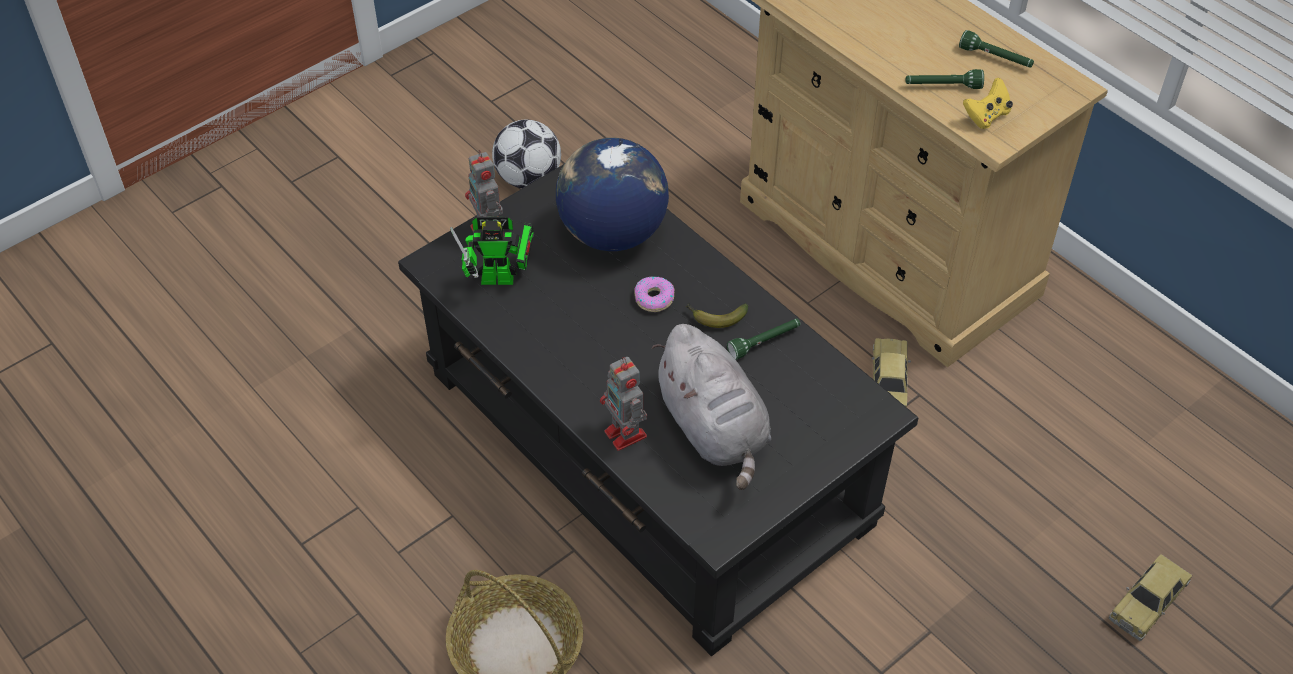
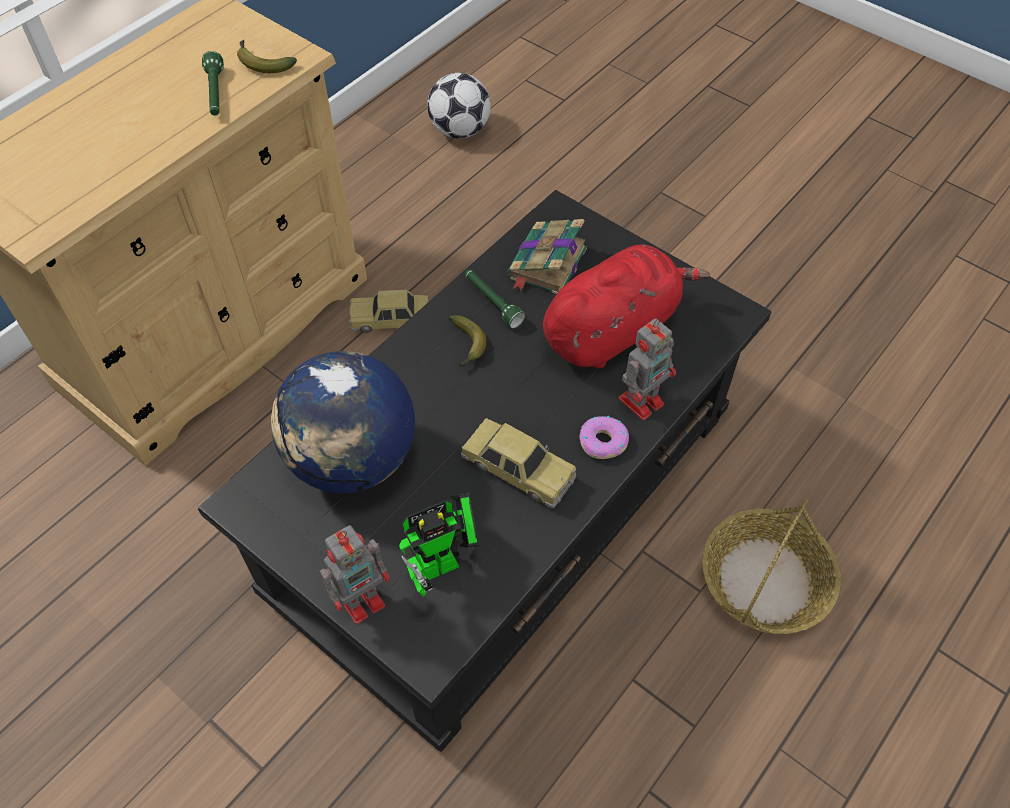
camera: 100 degrees left, 5 degrees up
(503, 278) = (443, 563): toy robot -> toy robot turned 75 degrees clockwise
(528, 178) = (92, 713): football -> football (460, 130)
(654, 298) = (449, 403): donut -> donut (603, 442)
(714, 429) = (613, 329): grey plush toy -> red plush toy
(808, 391) = (546, 264): none -> book
(986, 116) = (262, 63): yellow game controller -> banana
(995, 58) = (169, 59): green flashlight -> none
(1147, 602) = (579, 159): toy car -> toy car (517, 469)

